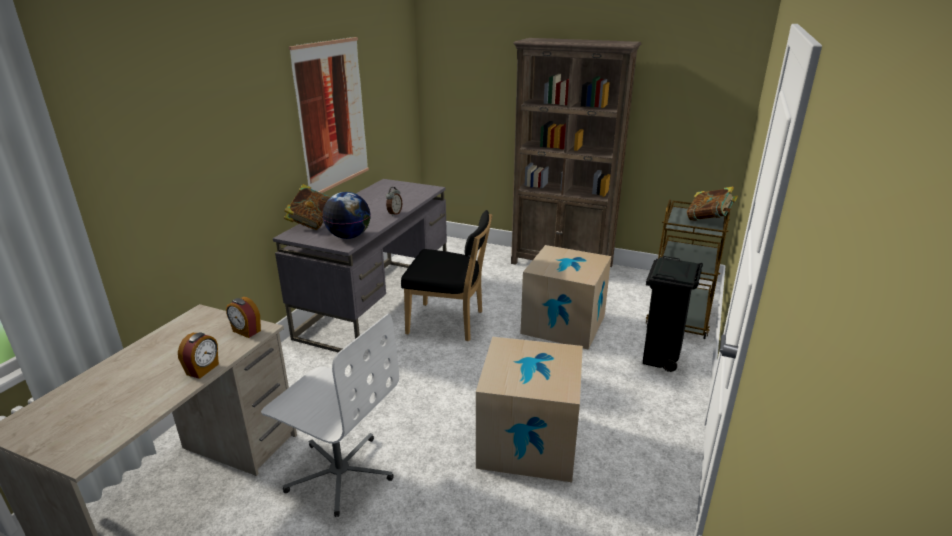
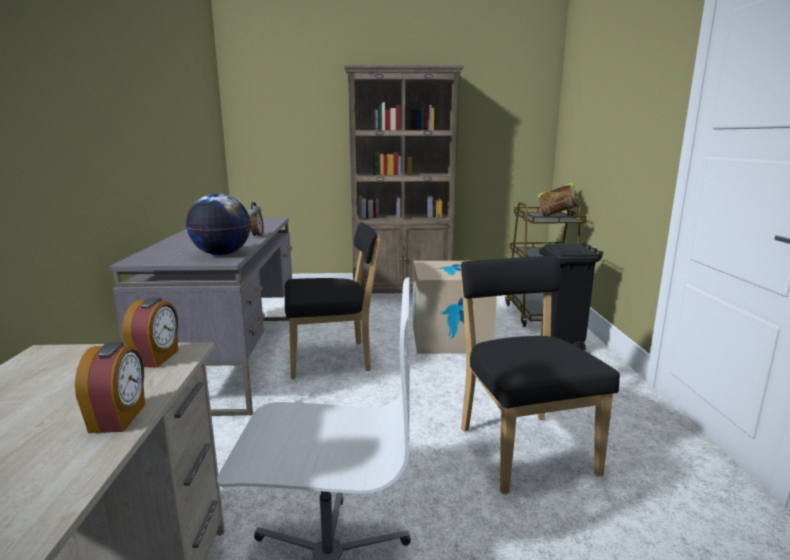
camera: 25 degrees left, 10 degrees down
(246, 331) = (157, 358): alarm clock -> alarm clock turned 90 degrees counterclockwise
(311, 223) = (155, 251): book -> none
(332, 115) = (158, 126): picture -> none
(528, 441) = (522, 447): cardboard box -> black chair

